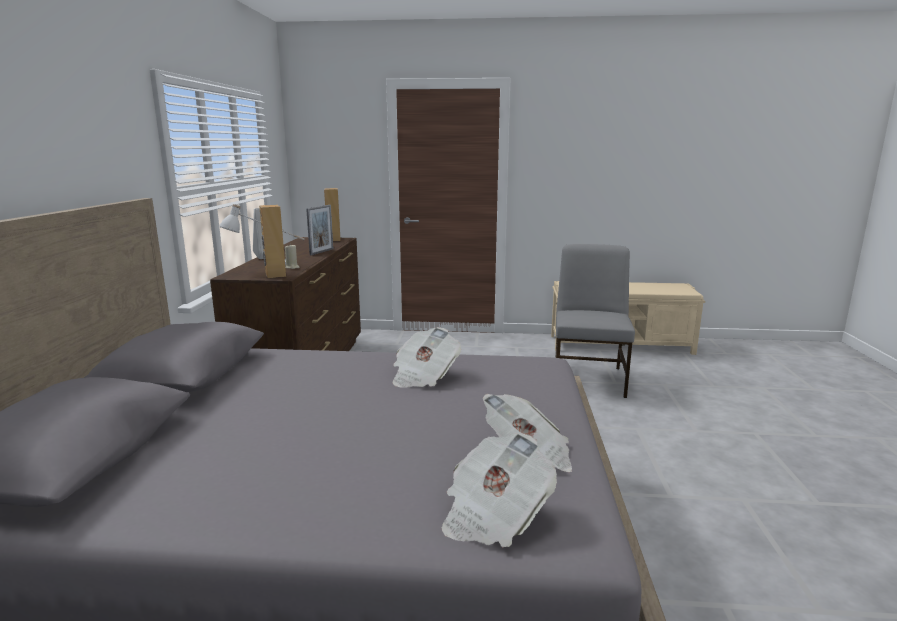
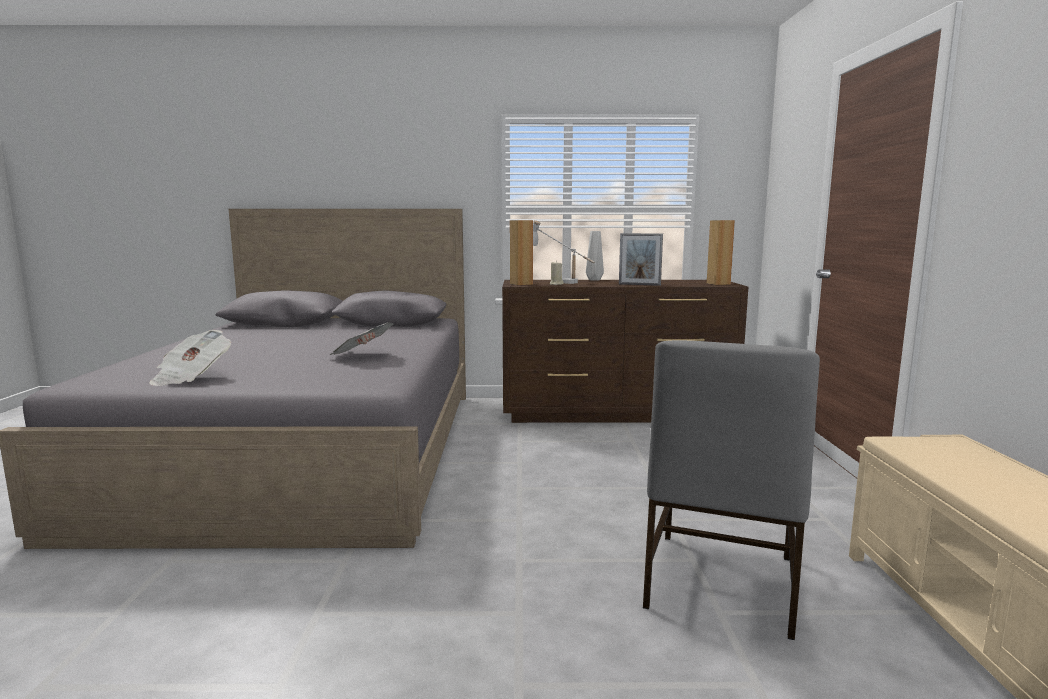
camera: 85 degrees right, 5 degrees down
(494, 515) = (128, 371): newspaper -> none
(589, 379) = (719, 583): grey chair -> grey chair turned 105 degrees clockwise

